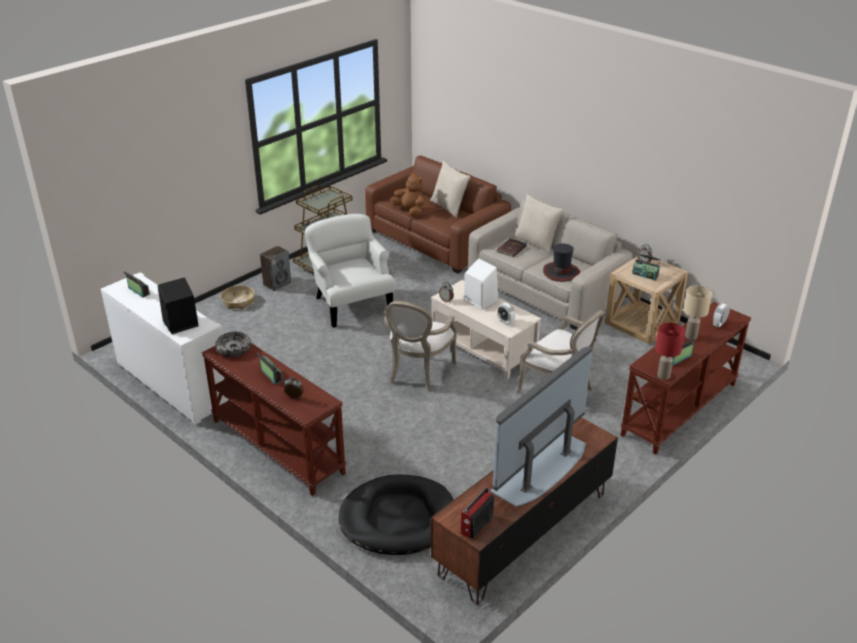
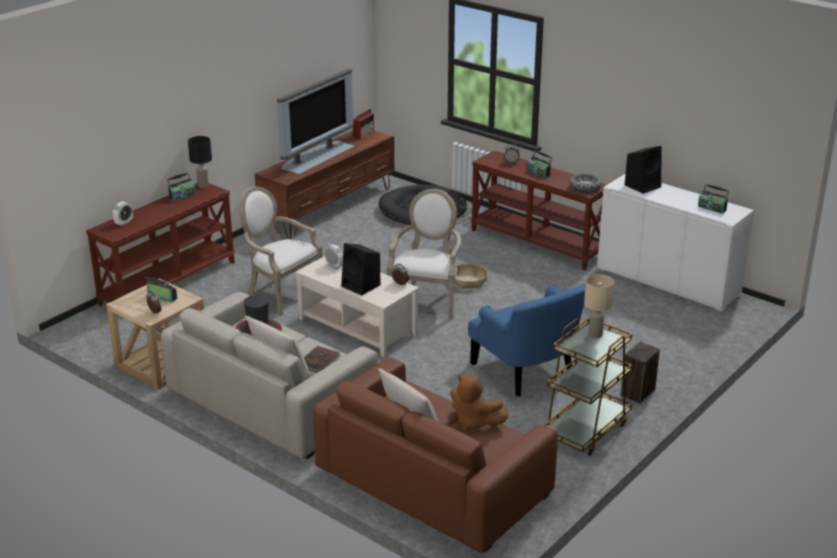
camera: 175 degrees right, 5 degrees down
(238, 301) = (669, 366): basket -> basket (468, 281)
(351, 304) = (526, 370): white armchair -> blue armchair
(480, 300) = (361, 286): white speaker -> black speaker
(663, 375) = (203, 185): red table lamp -> black table lamp
(691, 336) = (159, 212): beige table lamp -> beige table lamp (595, 334)

